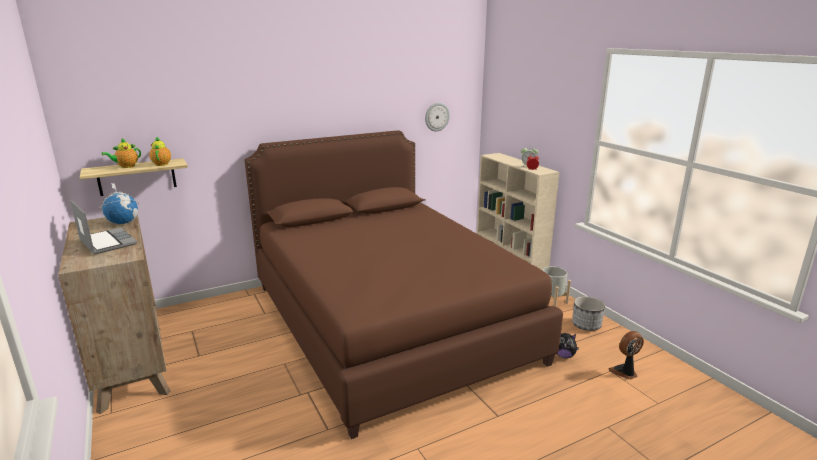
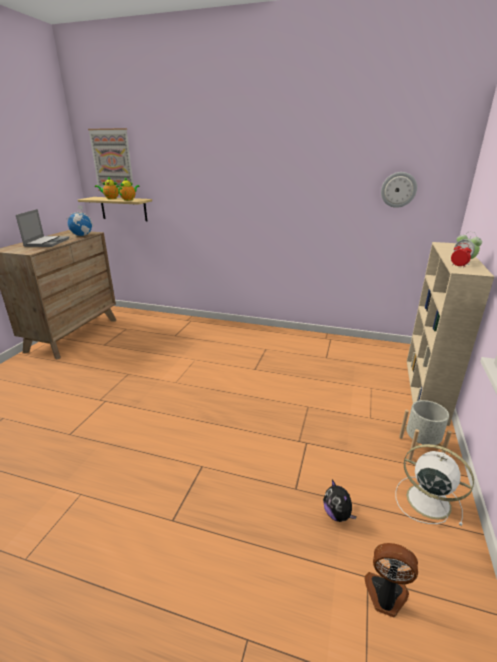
camera: 45 degrees right, 5 degrees up
(117, 117) = (112, 160): none -> picture
(388, 322) = (234, 381): brown bed -> none
(586, 325) = (426, 500): planter -> white fan

